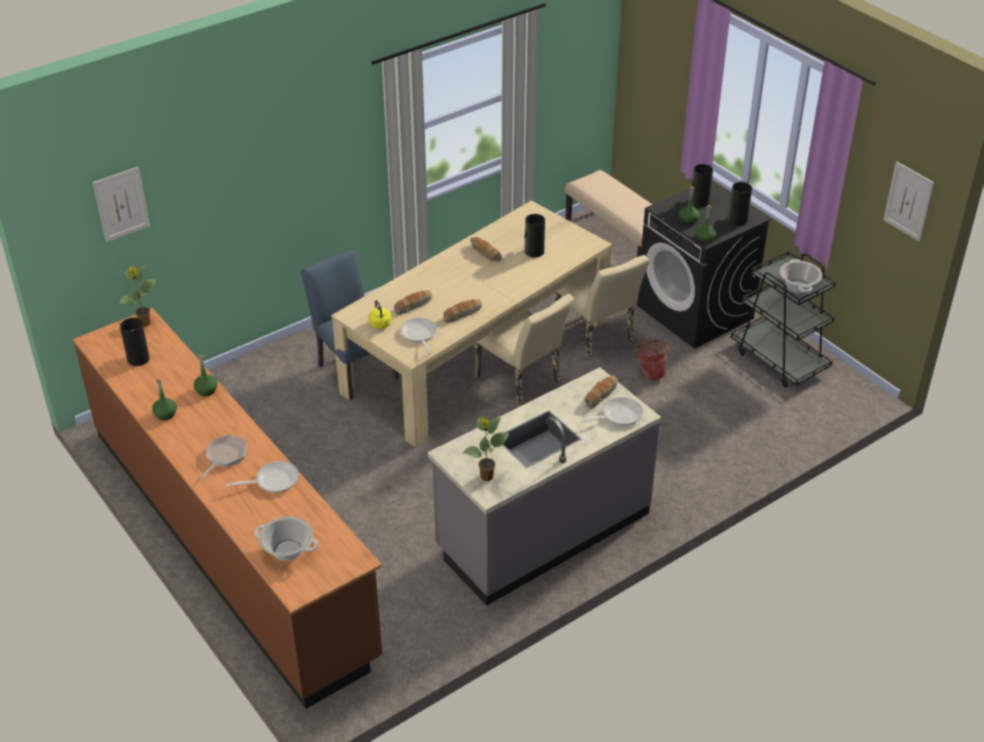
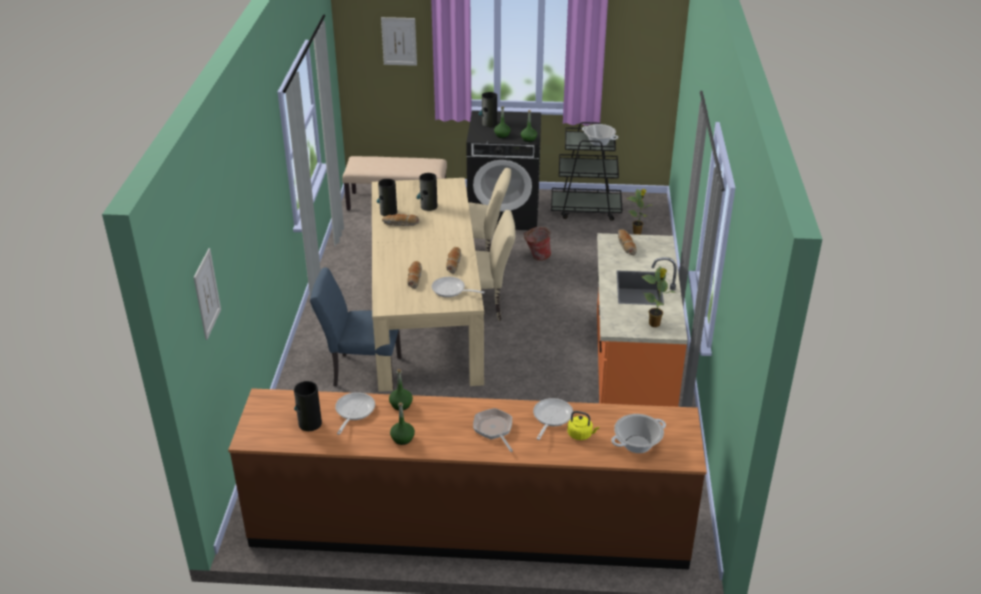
camera: 50 degrees left, 5 degrees down
(144, 324) = (268, 401): potted plant -> potted plant (637, 233)
(381, 325) = (416, 300): yellow kettle -> yellow kettle (581, 435)
(542, 531) = (630, 372): grey counter -> orange counter
(618, 415) = (653, 249): frying pan -> frying pan (353, 412)
(737, 220) = (526, 122): vase -> vase (388, 212)
(908, 201) = (654, 45): picture -> picture (399, 41)

